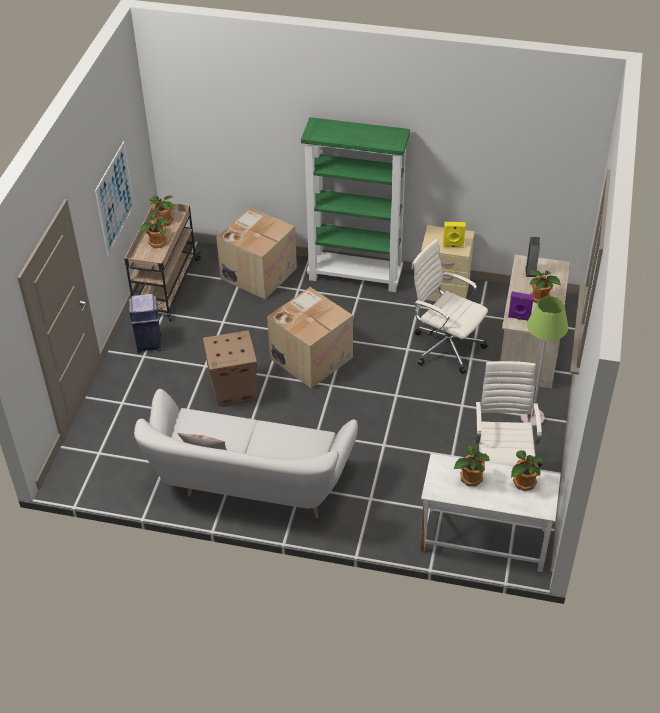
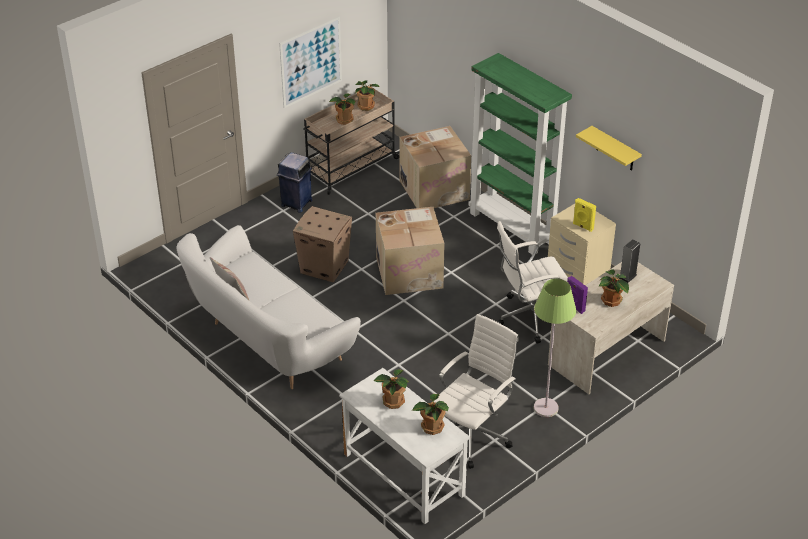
camera: 35 degrees right, 5 degrees down
(445, 346) = (530, 317): white office chair -> white office chair turned 90 degrees counterclockwise
(466, 164) = (615, 149): none -> yellow shelf

